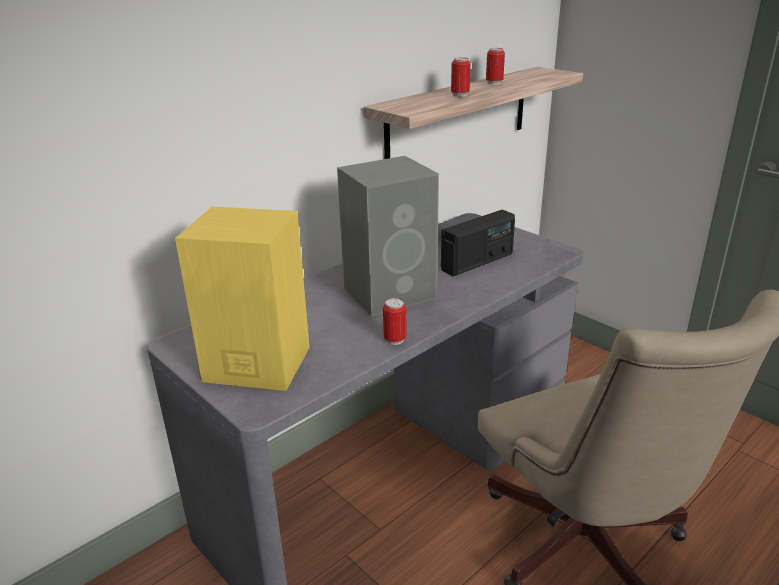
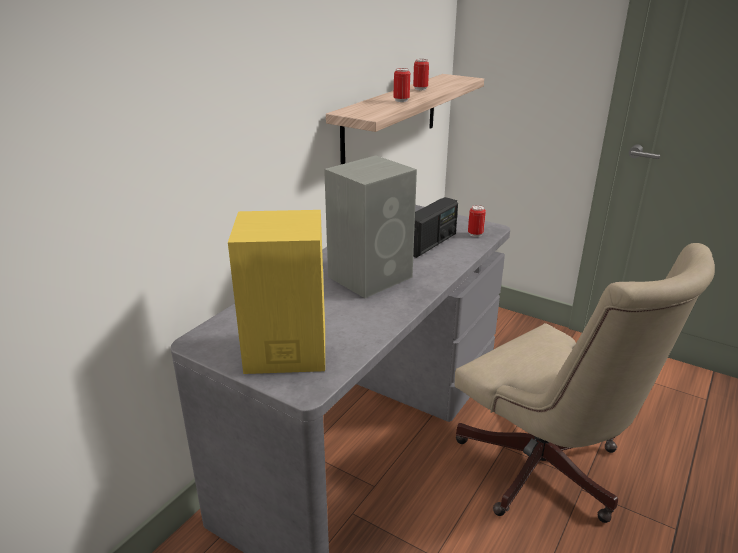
camera: 15 degrees left, 0 degrees up
(395, 340) = (396, 316): can -> can (475, 234)

